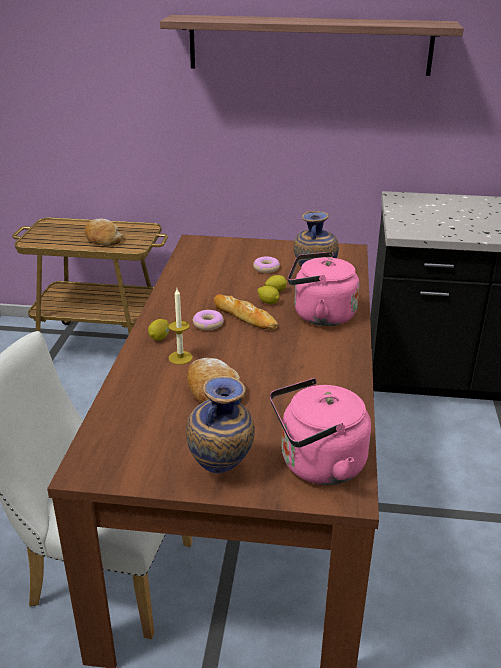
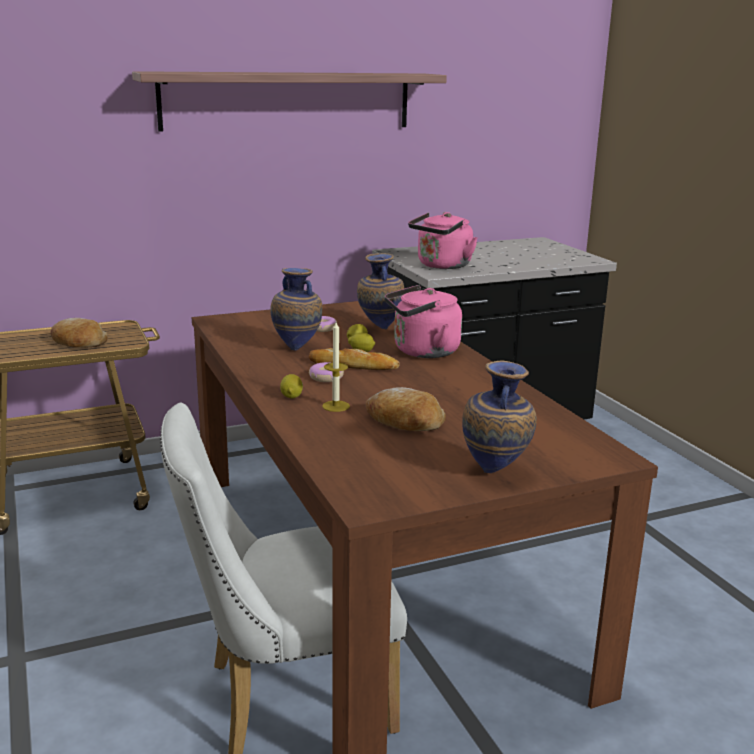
camera: 30 degrees left, 10 degrees down
(222, 286) = (297, 348): none -> vase
(317, 465) = (566, 447): pink kettle -> pink kettle (442, 266)

